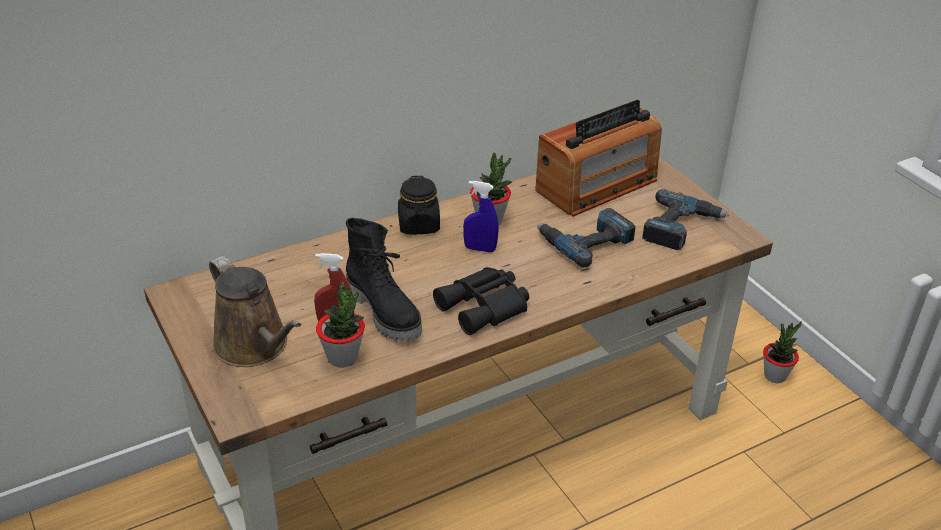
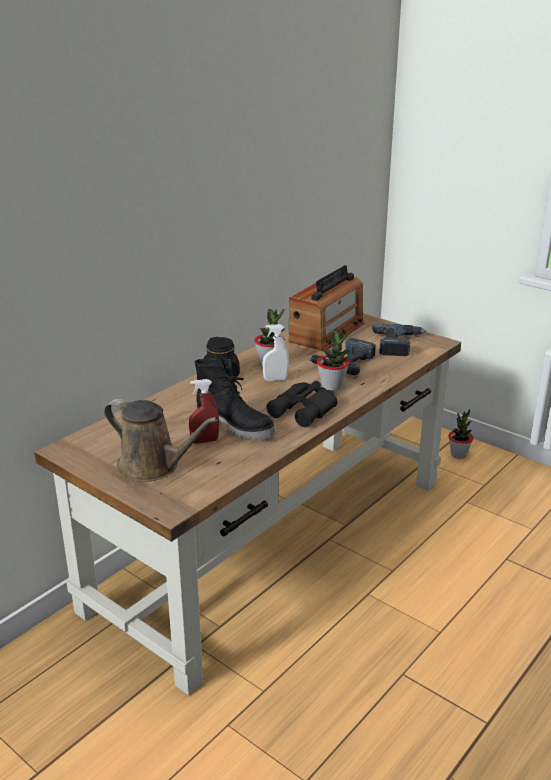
camera: 20 degrees left, 10 degrees down
(343, 357) = (226, 459): potted plant -> potted plant (332, 386)
(480, 249) = (275, 379): blue spray bottle -> white spray bottle

